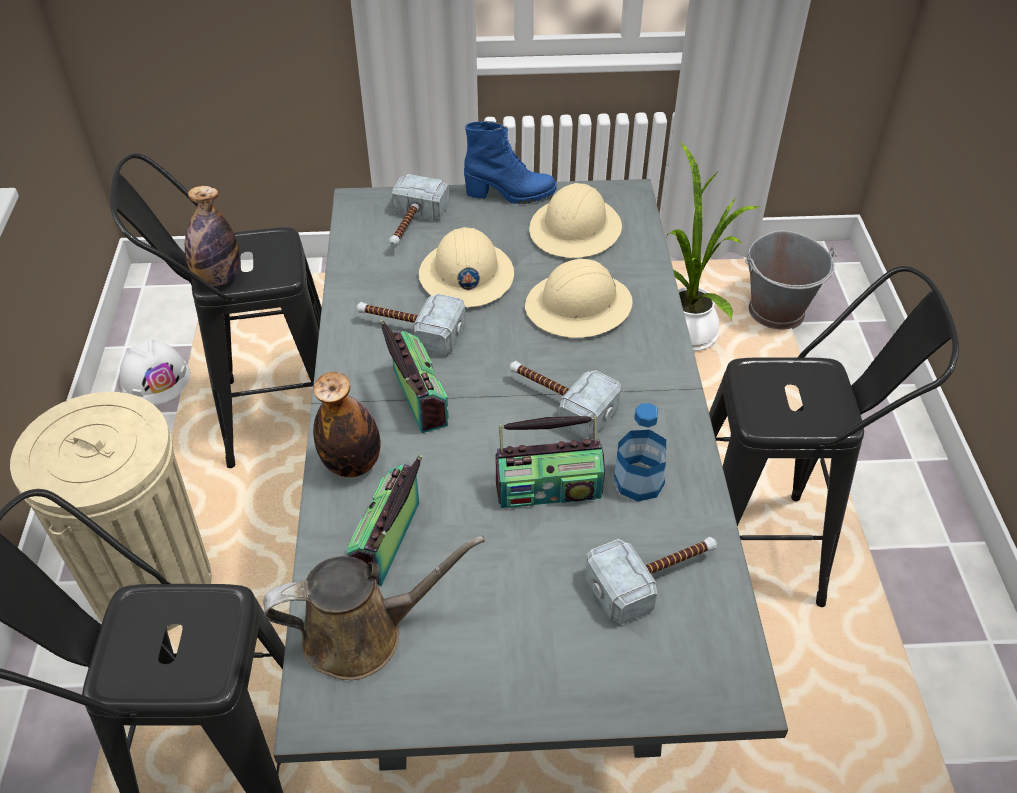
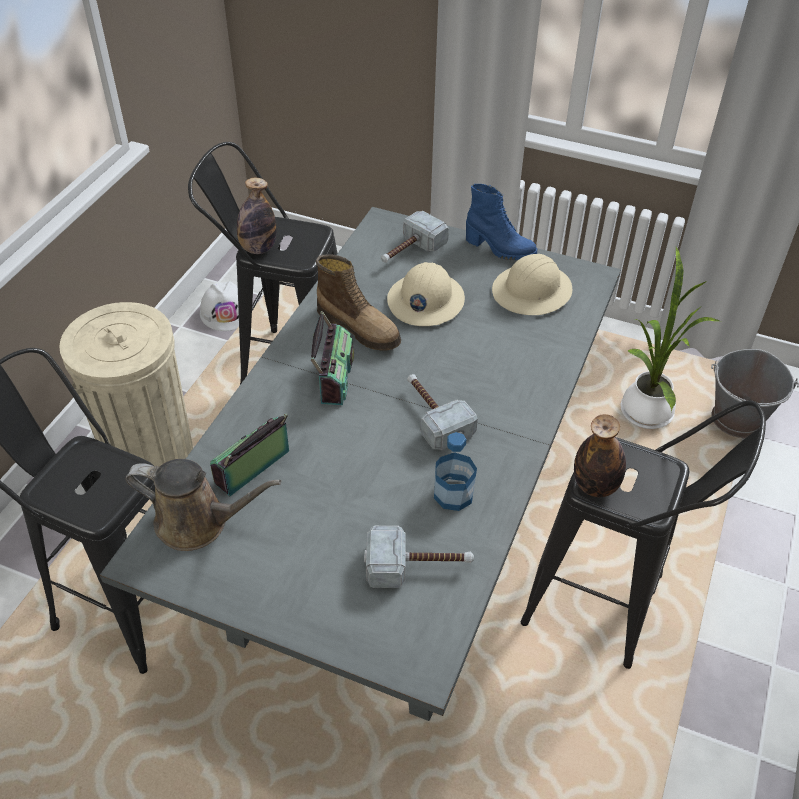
camera: 25 degrees right, 0 degrees up
(352, 464) = (261, 408): bottle -> bottle (595, 486)
(409, 330) = (359, 327): hammer -> boot
(548, 488) = (384, 475): radio -> none
(579, 307) = (495, 351): beige hard hat -> none

